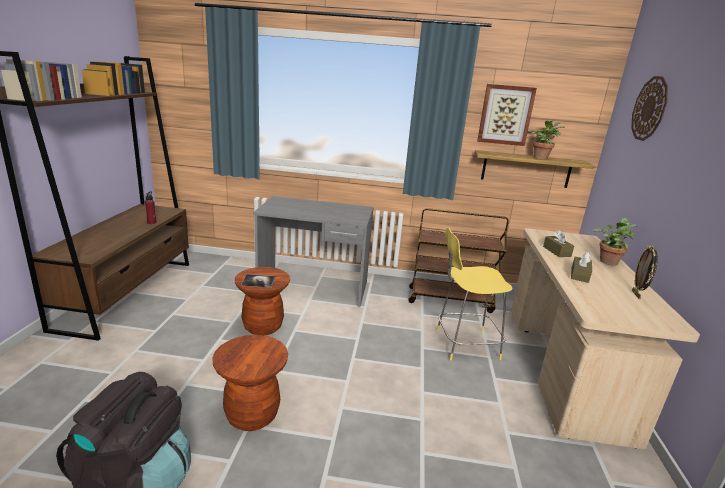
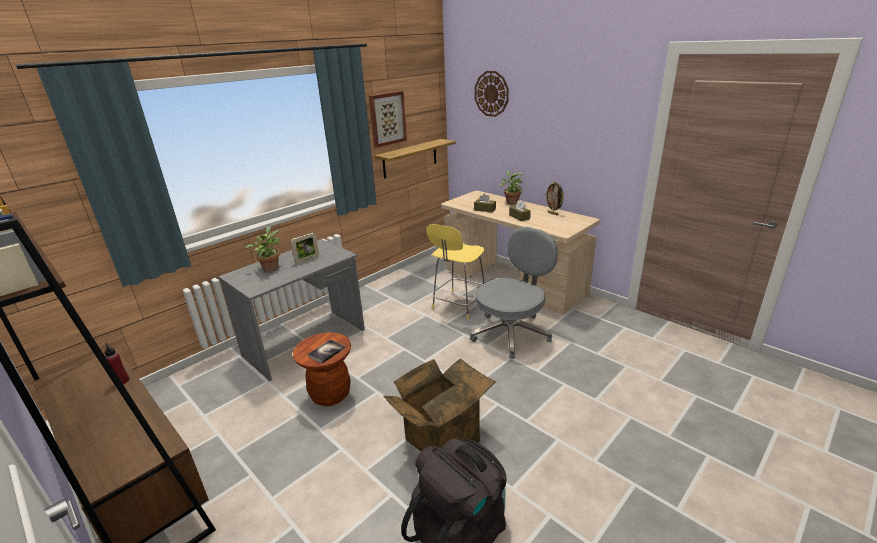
camera: 50 degrees left, 5 degrees up
(252, 415) = (441, 438): brown stool -> cardboard box
(332, 212) = (307, 259): none -> picture frame
(450, 299) = (405, 285): brown cart -> none
(466, 403) = (511, 333): none -> grey office chair
(540, 158) = (421, 146): potted plant -> potted plant (270, 267)

